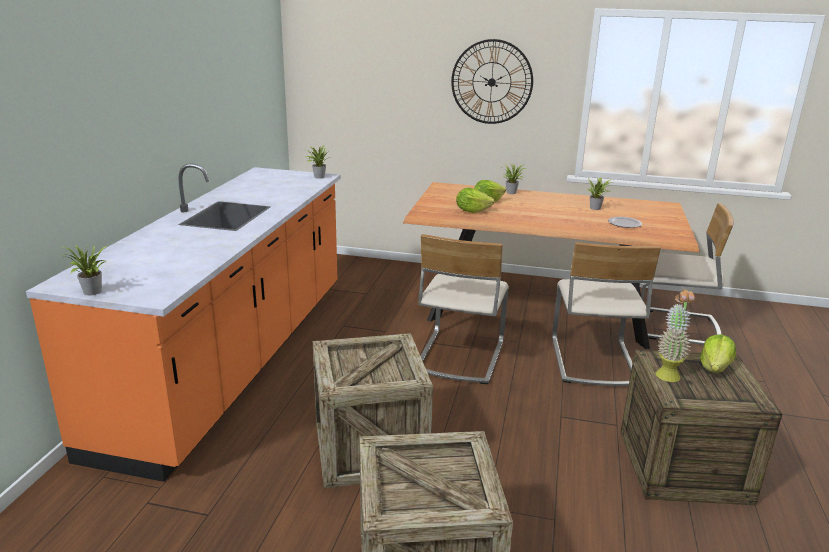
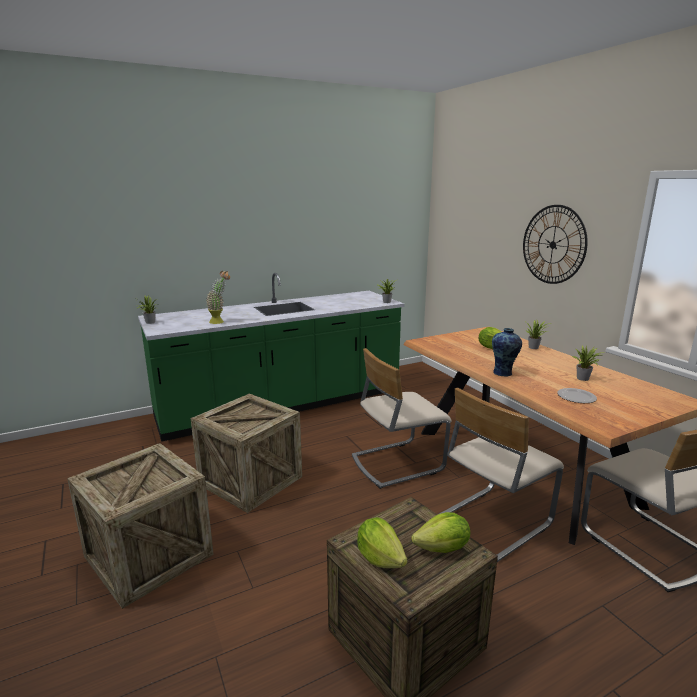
camera: 50 degrees right, 5 degrees down
(235, 359) = (282, 405): orange counter -> green counter
(472, 211) = (461, 350): lettuce -> lettuce (380, 558)
(547, 221) = (503, 373): none -> vase
(668, 372) = (393, 525): potted plant -> potted plant (220, 321)

